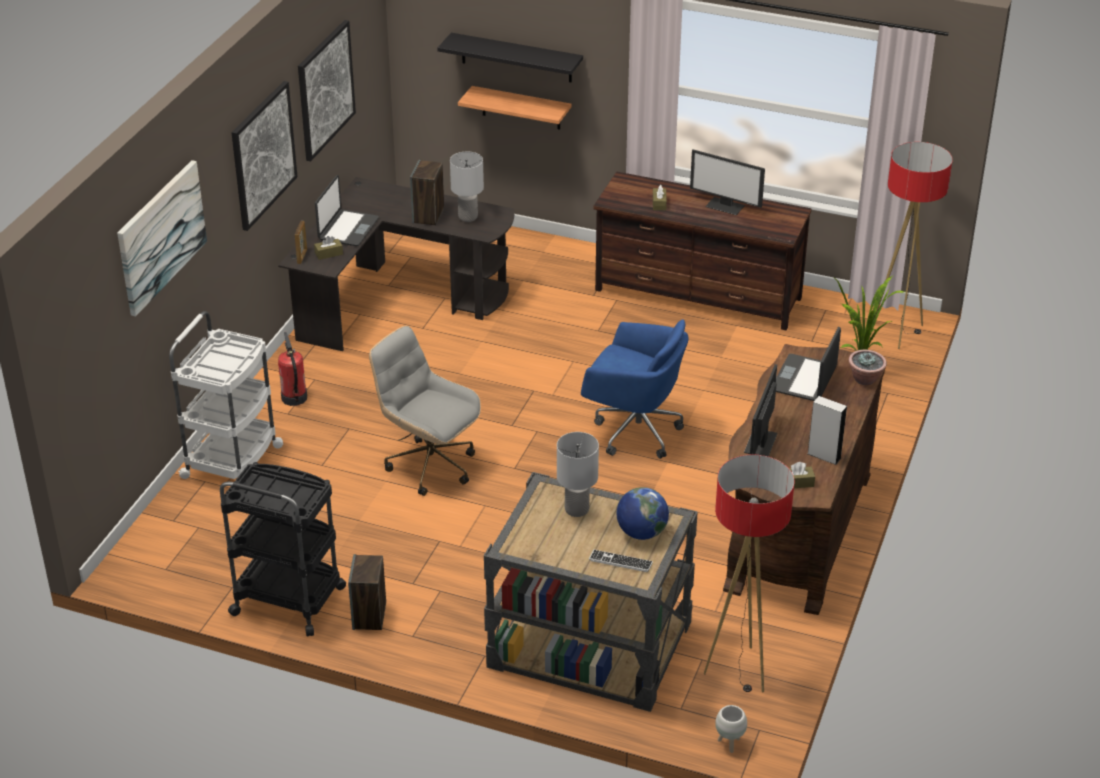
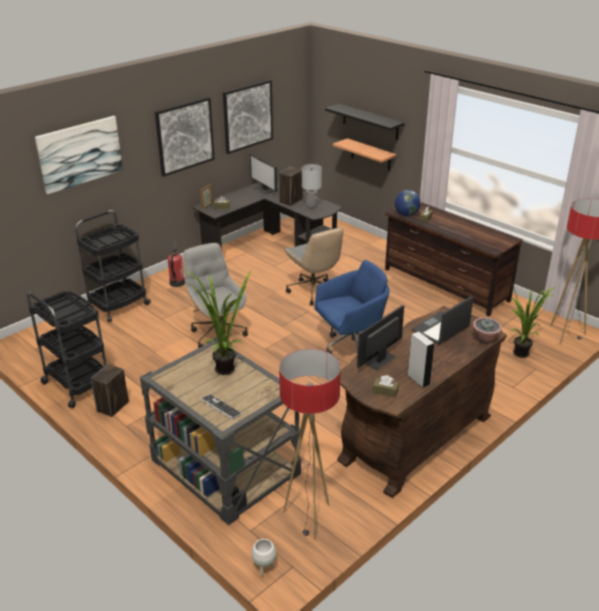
camera: 25 degrees right, 5 degrees down
(233, 461) = (118, 305): white cart -> black cart
(347, 229) = (242, 198): laptop -> none
(519, 358) = (313, 293): none -> grey office chair
(576, 511) = (221, 367): grey table lamp -> potted plant
(633, 432) = (350, 348): blue office chair -> blue office chair turned 75 degrees counterclockwise
(641, 533) = (251, 393): globe -> globe (406, 214)
(725, 206) = (466, 227): monitor -> monitor (264, 190)

